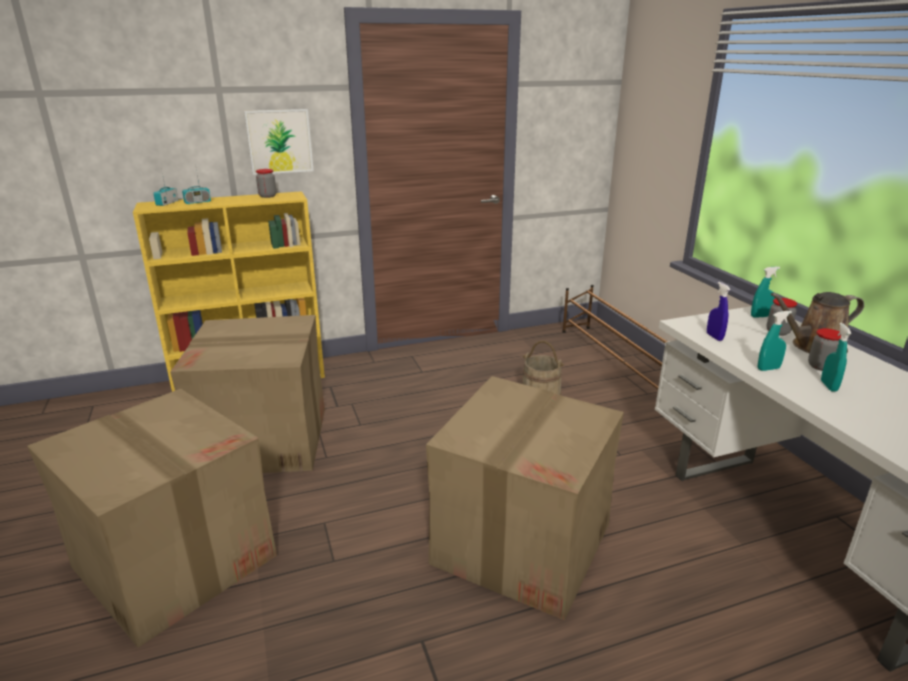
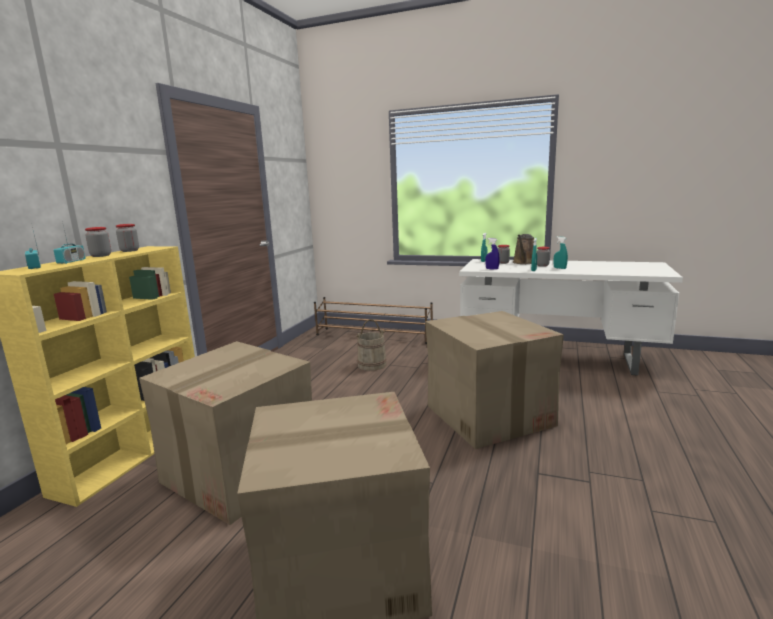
camera: 50 degrees left, 10 degrees down
(233, 199) = (101, 256): none -> jar
(279, 141) = (120, 199): picture -> none

